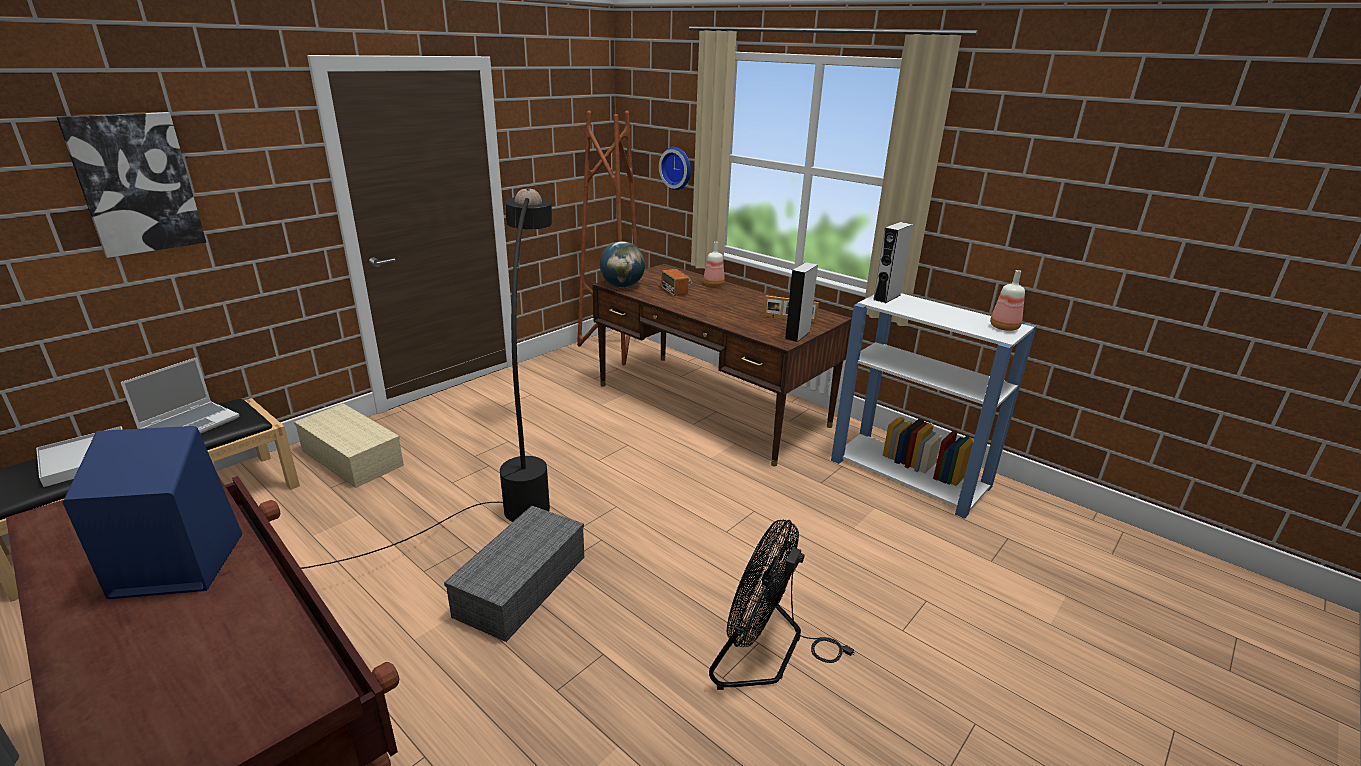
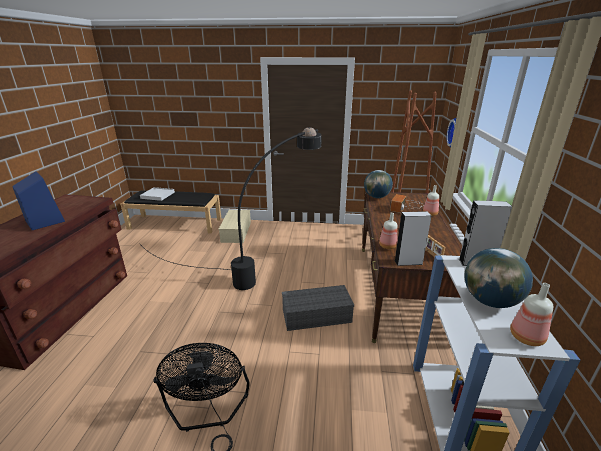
camera: 55 degrees right, 0 degrees up
(136, 184) = (193, 105): picture -> none
(190, 424) = (189, 195): laptop -> none
(521, 587) = (194, 309): grey storage box -> grey storage box (315, 316)
(752, 330) = (387, 246): none -> bottle
(949, 317) = (490, 301): none -> globe

